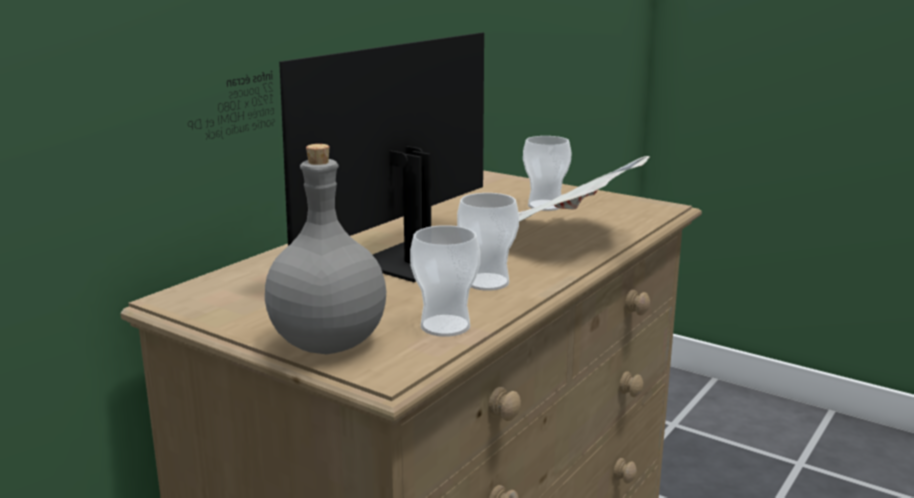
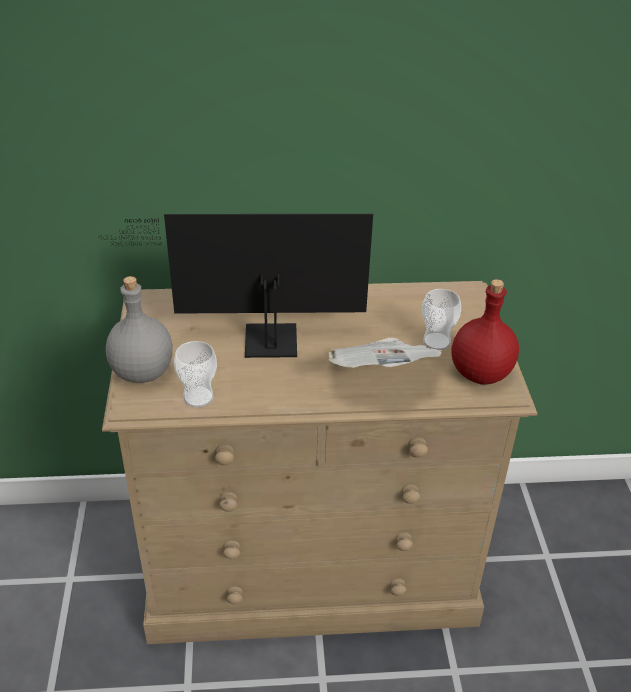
camera: 50 degrees right, 20 degrees up
(487, 282) = (272, 382): cup -> none
(621, 206) = (479, 374): none -> red bottle

